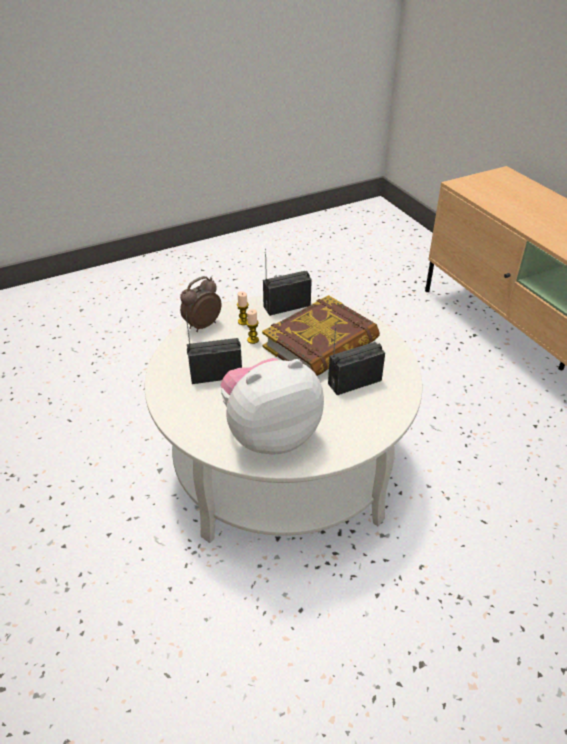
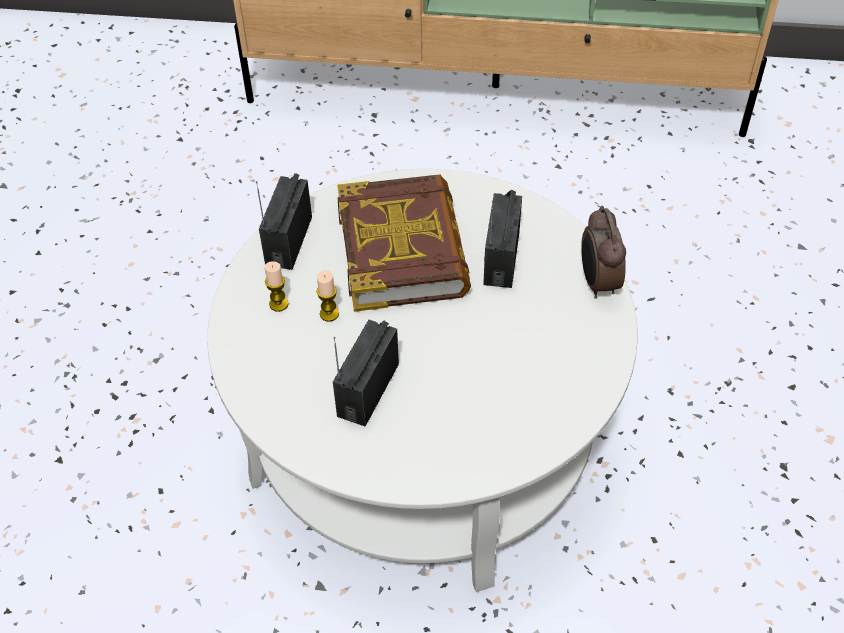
camera: 55 degrees left, 10 degrees up
(202, 325) = (242, 354): alarm clock -> alarm clock (597, 283)
(270, 434) = (530, 389): plush toy -> none

